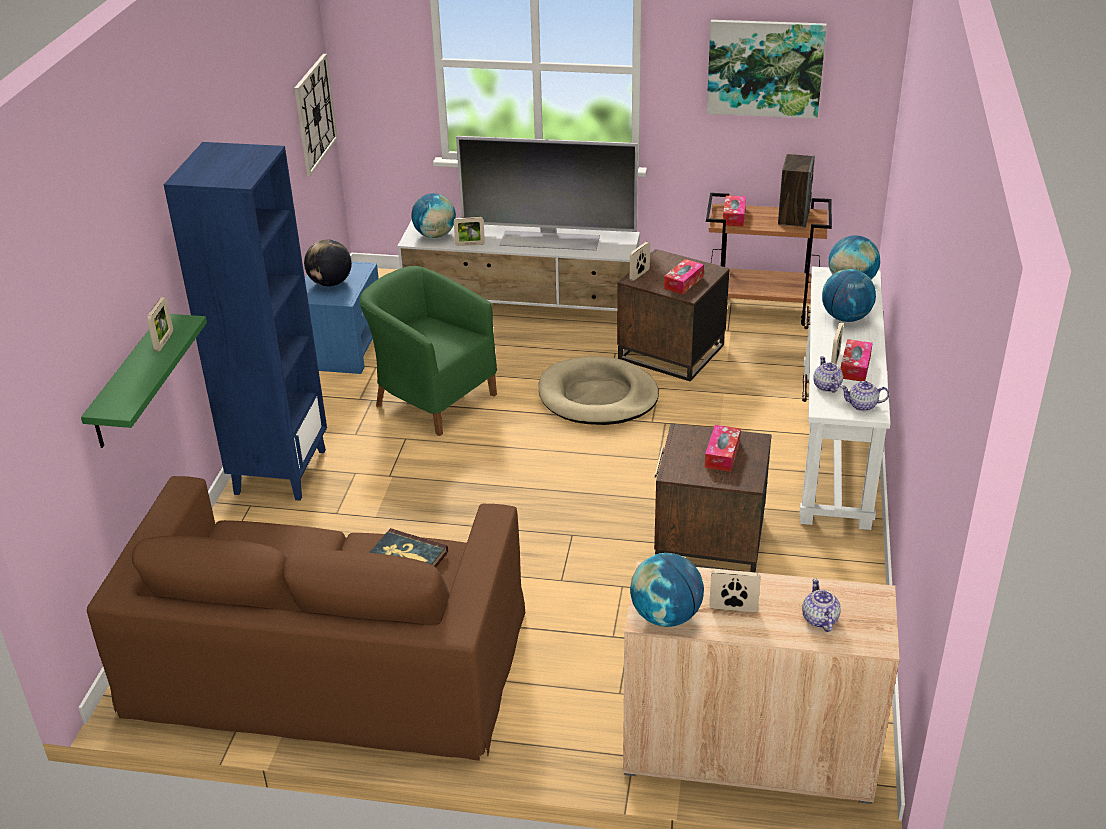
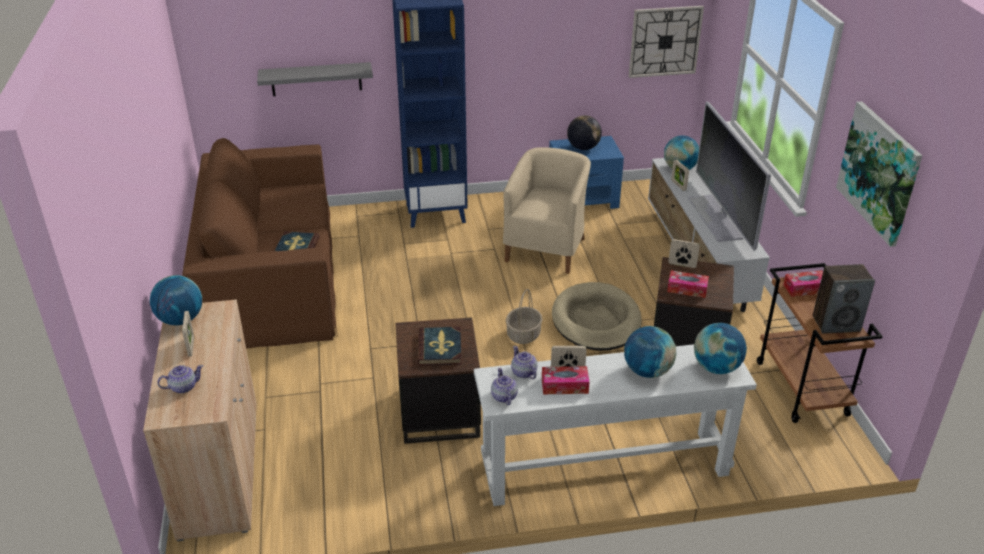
camera: 70 degrees right, 0 degrees up
(128, 382) = (316, 79): green shelf -> grey shelf
(164, 341) = (339, 69): picture frame -> none
(431, 398) = (547, 248): green armchair -> beige armchair
(597, 452) = (523, 335): none -> basket
(722, 454) = (440, 348): tissue box -> book
(826, 386) = (523, 373): teapot -> teapot turned 90 degrees counterclockwise

